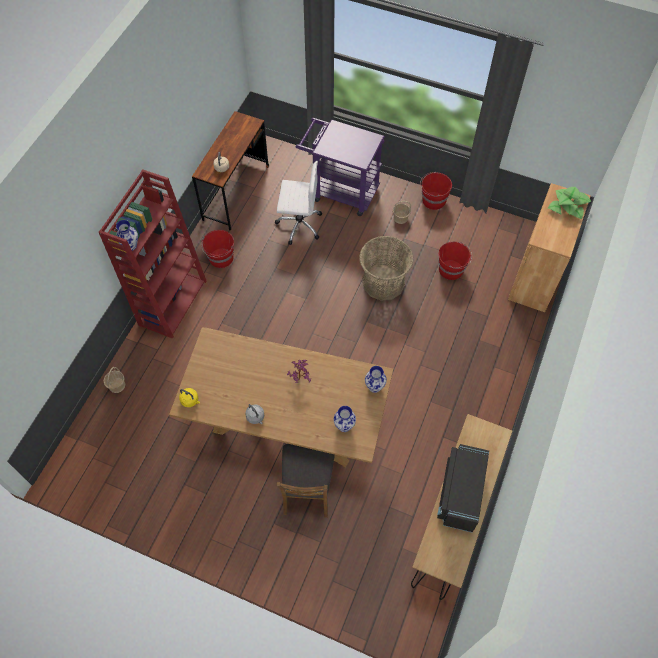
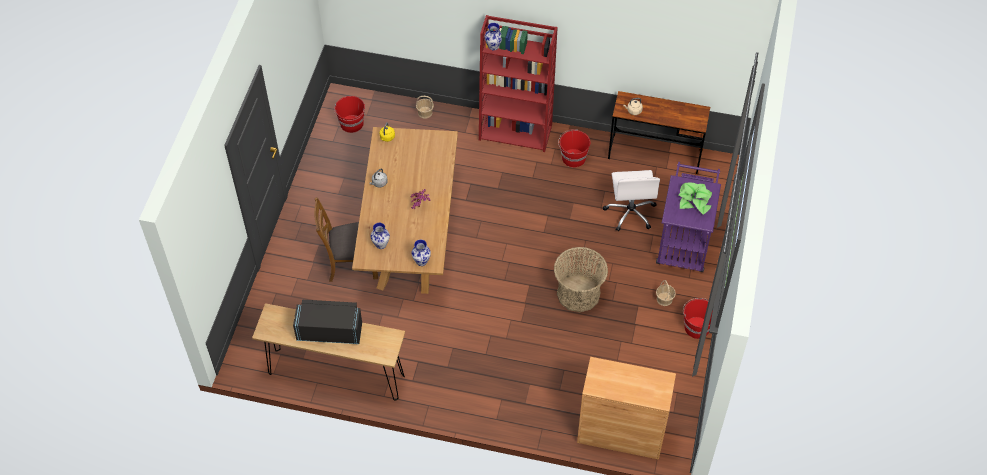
camera: 80 degrees right, 5 degrees down
(451, 270) = (609, 352): red bucket -> red bucket (351, 124)
(568, 206) = (648, 390): potted plant -> potted plant (694, 200)

